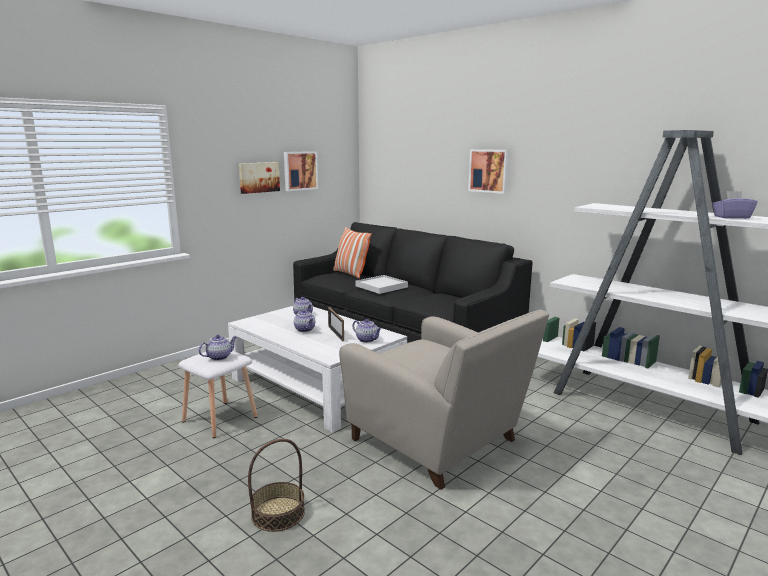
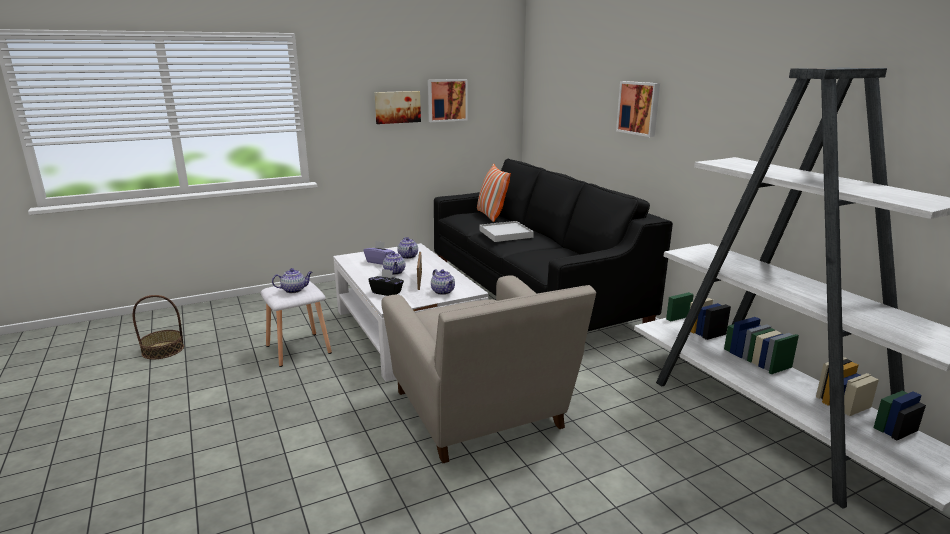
camera: 20 degrees right, 5 degrees up
(278, 513) = (279, 450): basket -> basket (163, 350)
(316, 347) = (387, 292): none -> black tissue box
(731, 217) = (878, 192): purple tissue box -> purple tissue box (379, 261)

